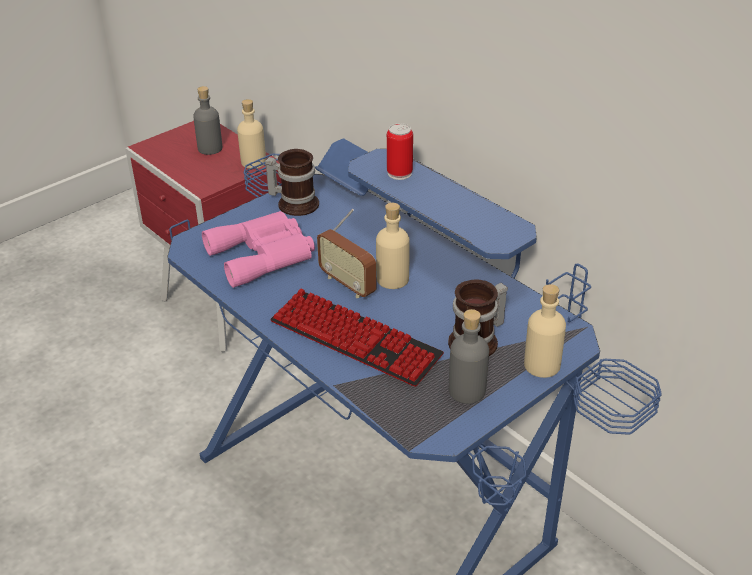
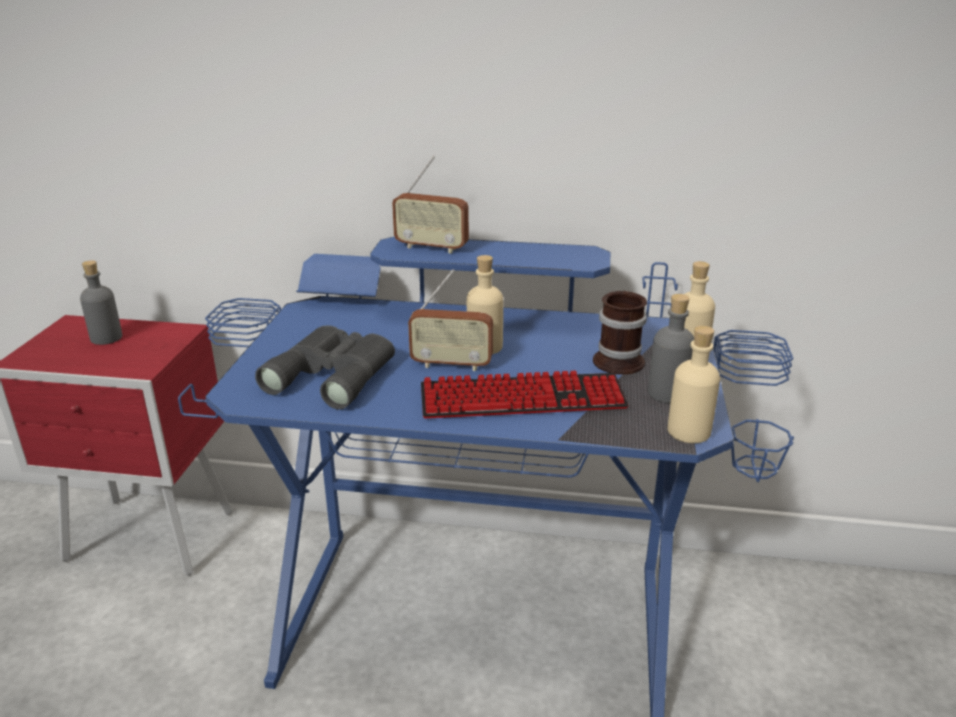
camera: 40 degrees left, 10 degrees down
(253, 162) = (174, 333): beige bottle -> beige bottle (689, 431)
(264, 255) = (335, 374): pink binoculars -> grey binoculars
(295, 202) = (305, 327): mug -> none
(399, 173) = (431, 248): can -> radio

